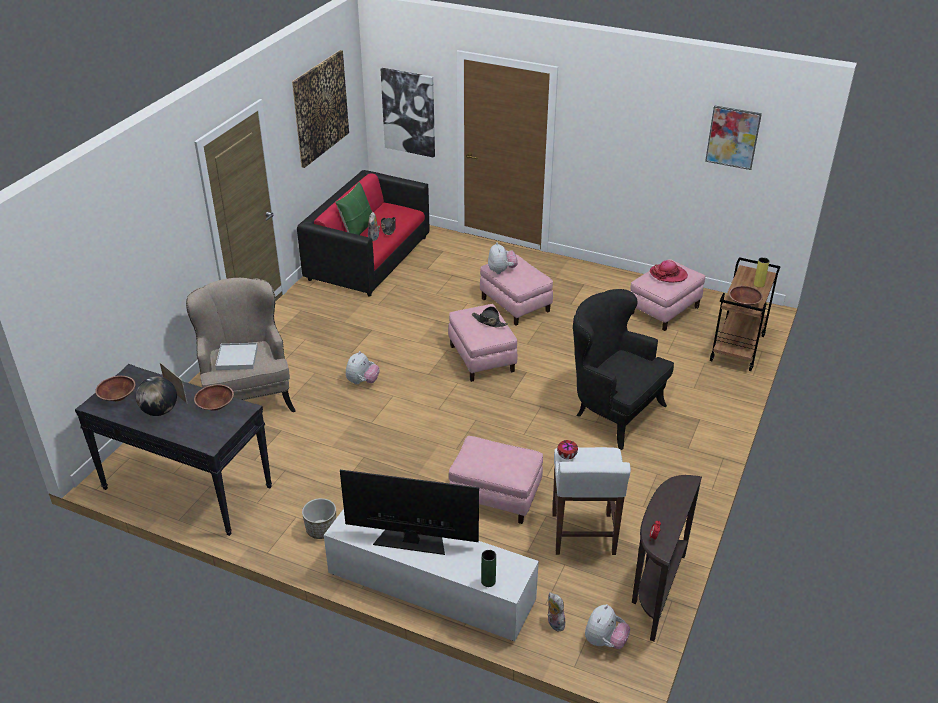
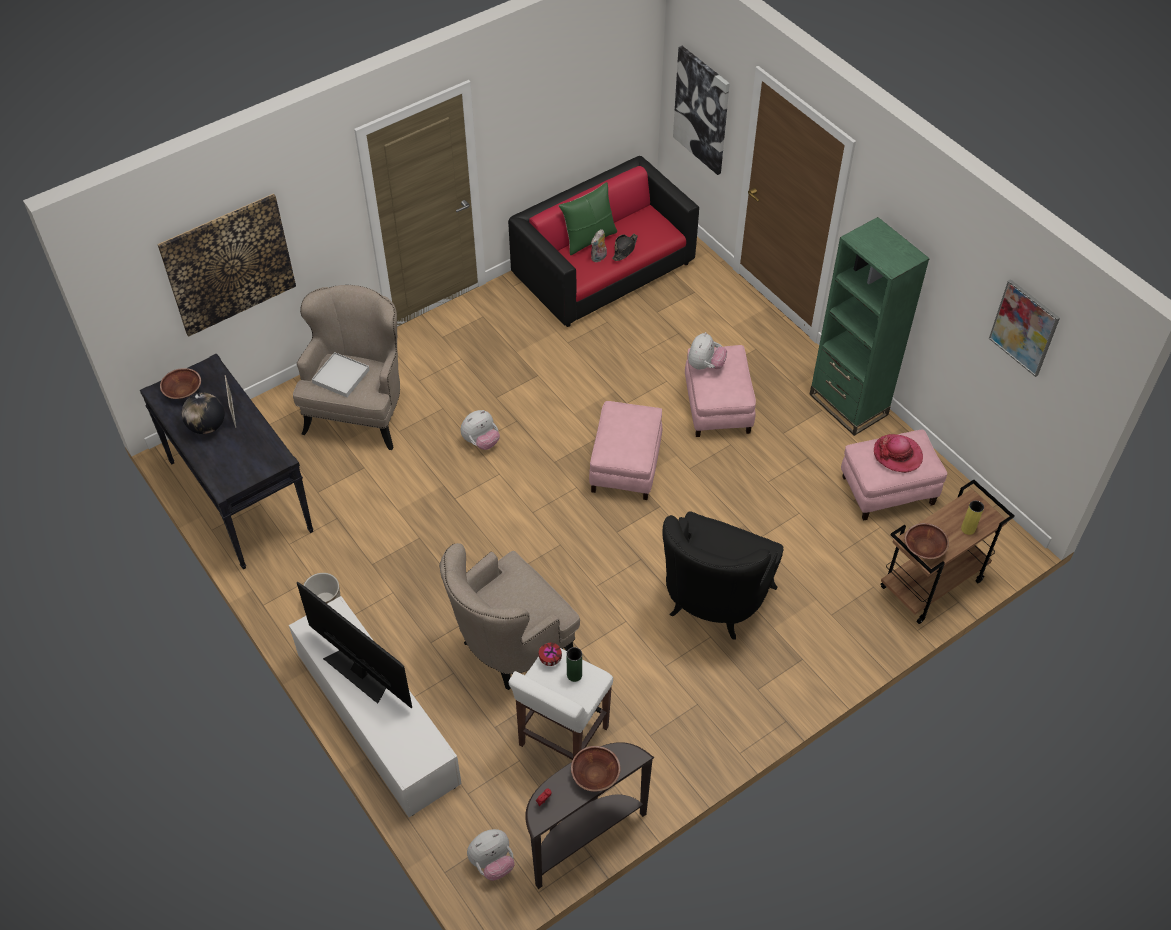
camera: 30 degrees right, 15 degrees up
(216, 405) = (258, 442): brown bowl -> brown bowl (595, 775)
(320, 108) = (575, 85): picture -> picture (229, 264)
(488, 581) = (394, 753): green vase -> green vase (574, 675)
(489, 321) = (635, 434): black hat -> none
(495, 496) = (510, 648): pink ottoman -> beige armchair
(554, 623) = (460, 818): plush toy -> none
(597, 276) = (848, 404): none -> green bookcase
(613, 411) = (713, 603): black armchair -> black armchair turned 135 degrees counterclockwise

